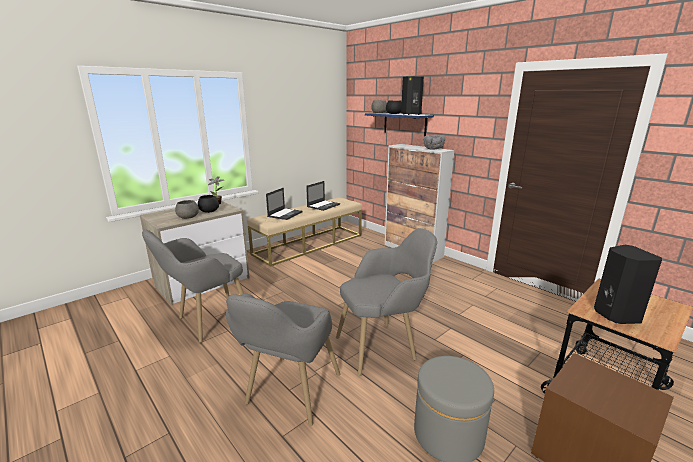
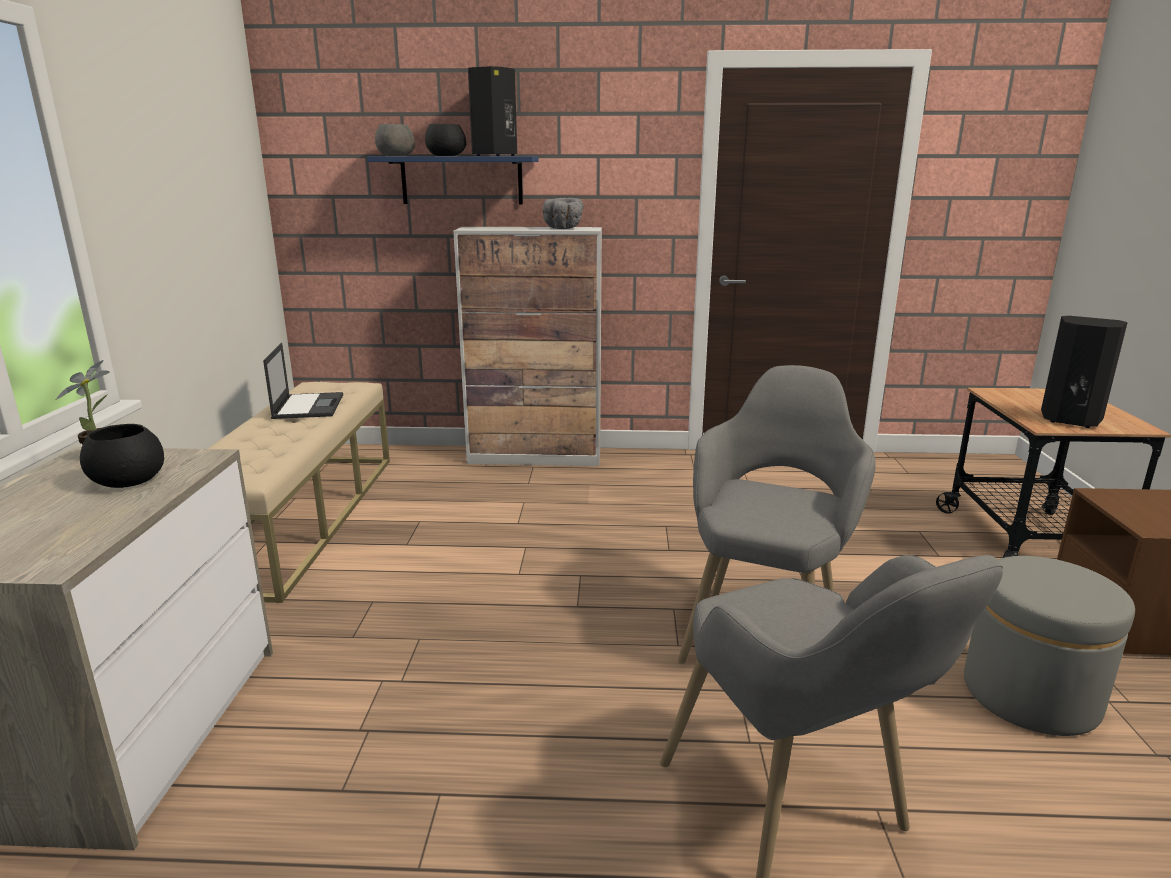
camera: 45 degrees left, 0 degrees up
(188, 217) = (95, 516): grey bowl -> none
(206, 323) = (349, 818): grey armchair -> none
(285, 214) = (249, 448): laptop -> none

